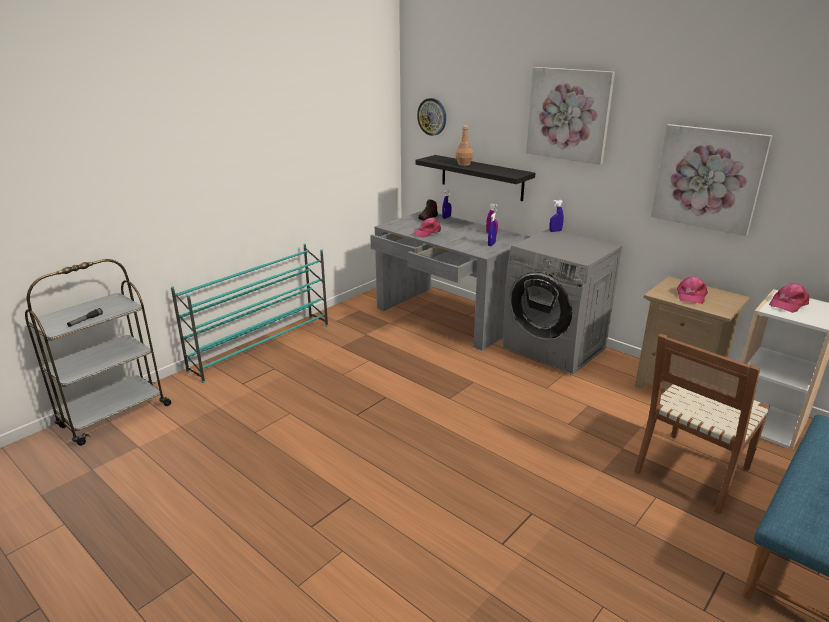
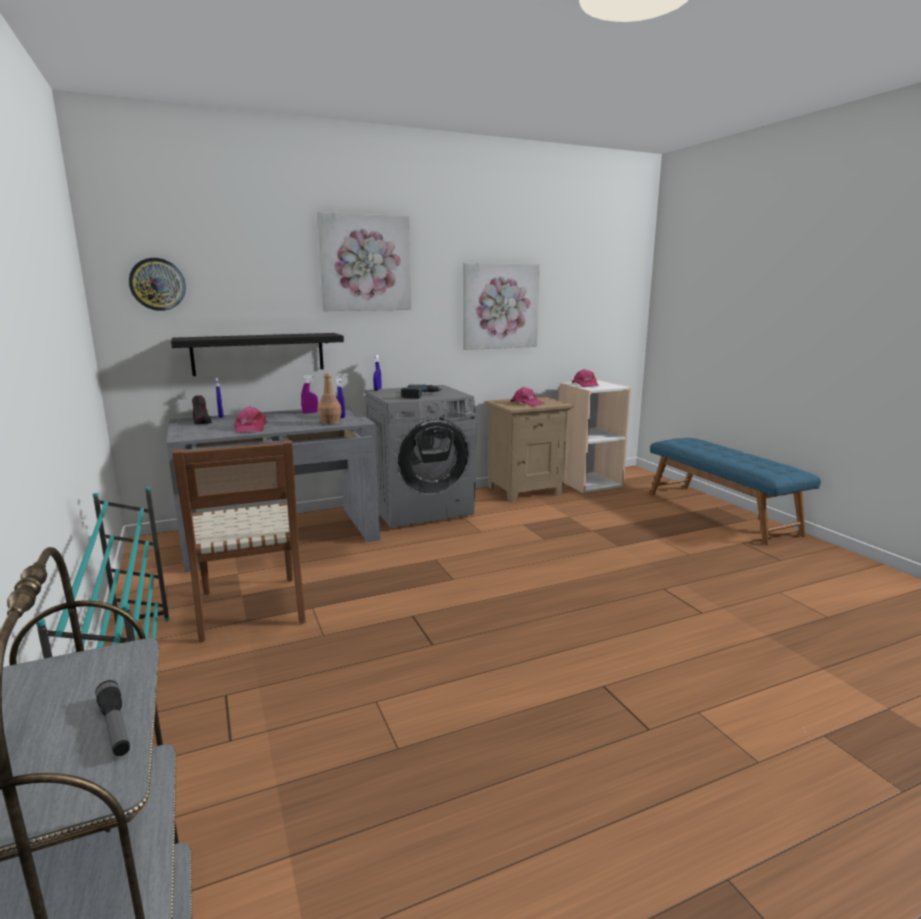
camera: 65 degrees left, 10 degrees down
(464, 164) = (246, 336): brown bottle -> brown bottle (330, 422)
(555, 248) = (420, 395): none -> power drill
(690, 474) = (636, 520): chair -> chair (251, 611)

